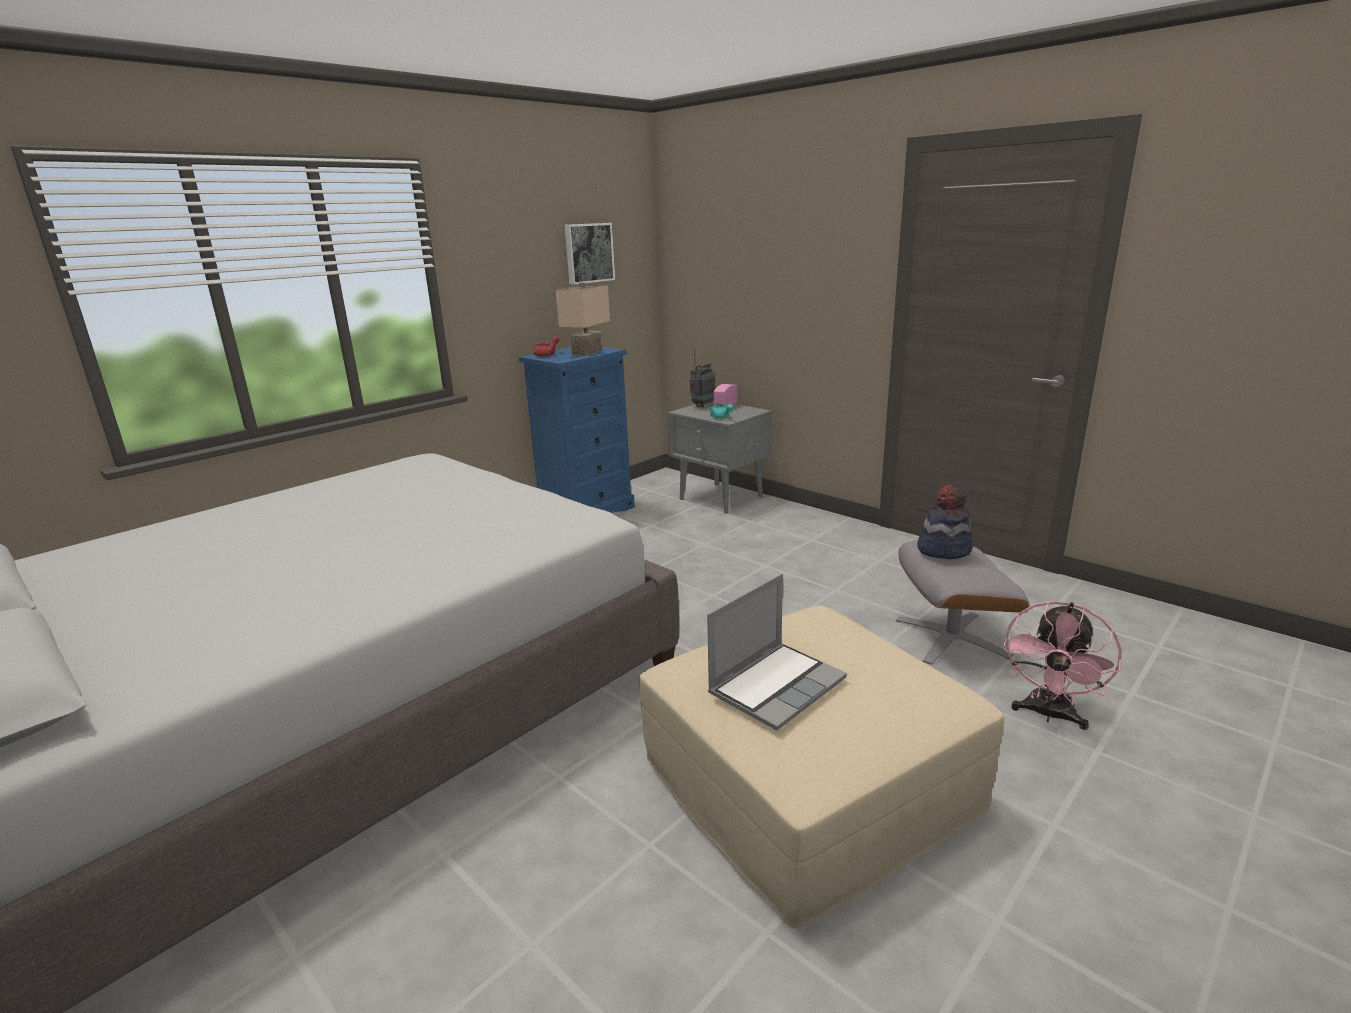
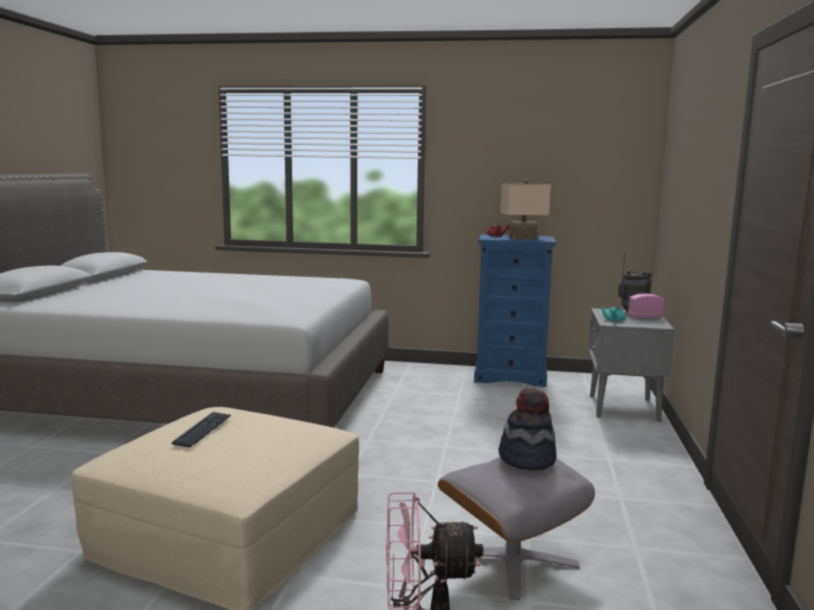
camera: 55 degrees right, 10 degrees down
(588, 253) = (572, 160): picture -> none
(776, 685) = (203, 430): laptop -> keyboard

